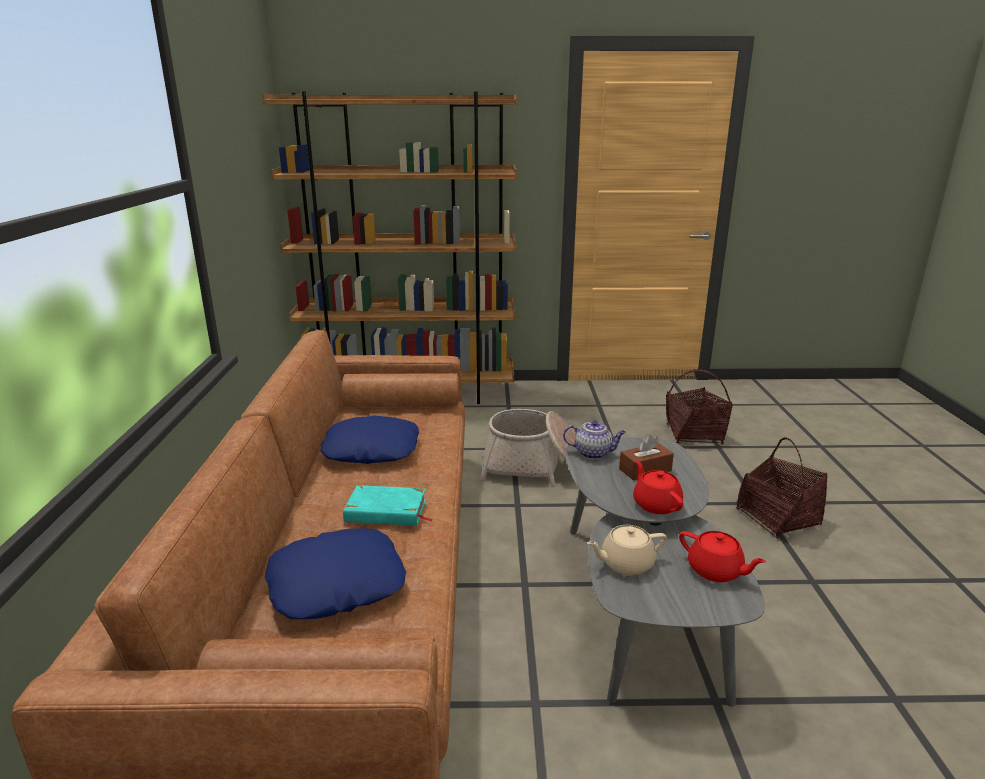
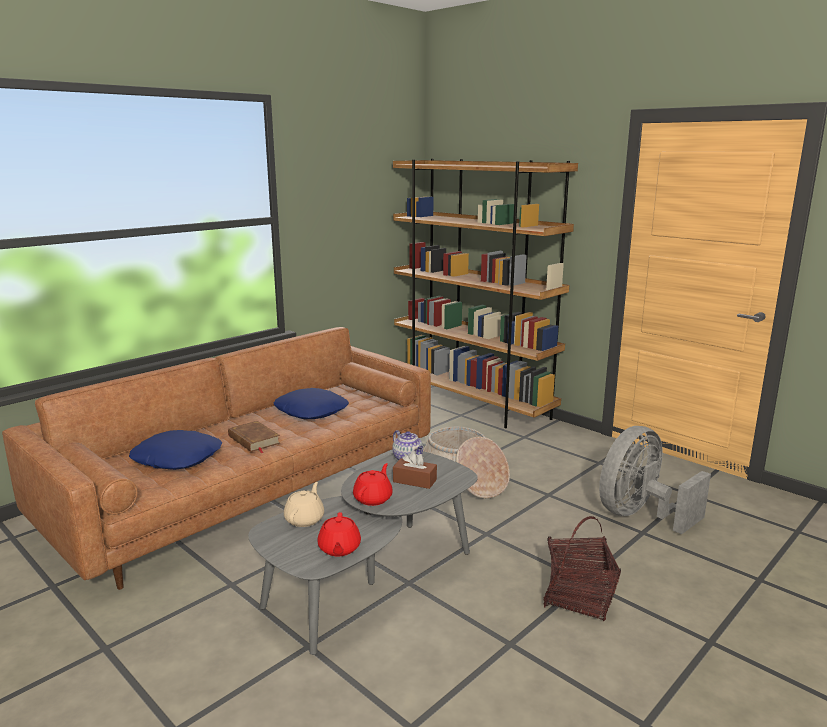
camera: 45 degrees right, 5 degrees down
(386, 511) = (254, 440): turquoise book -> brown book
(626, 563) = (305, 519): beige teapot -> beige teapot turned 75 degrees clockwise
(694, 434) = (640, 515): basket -> grey fan

